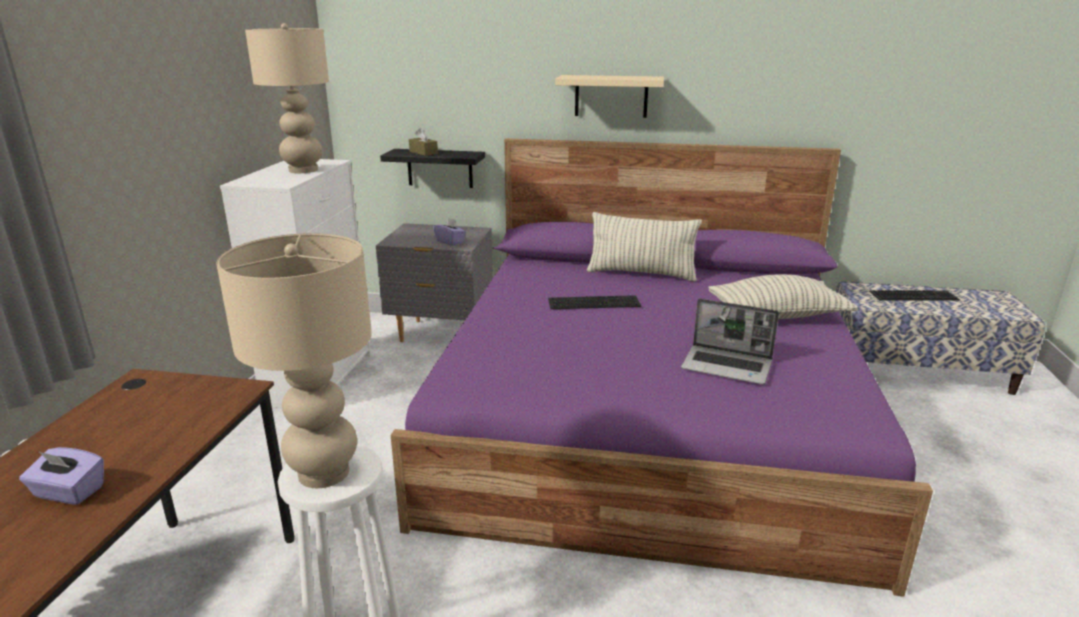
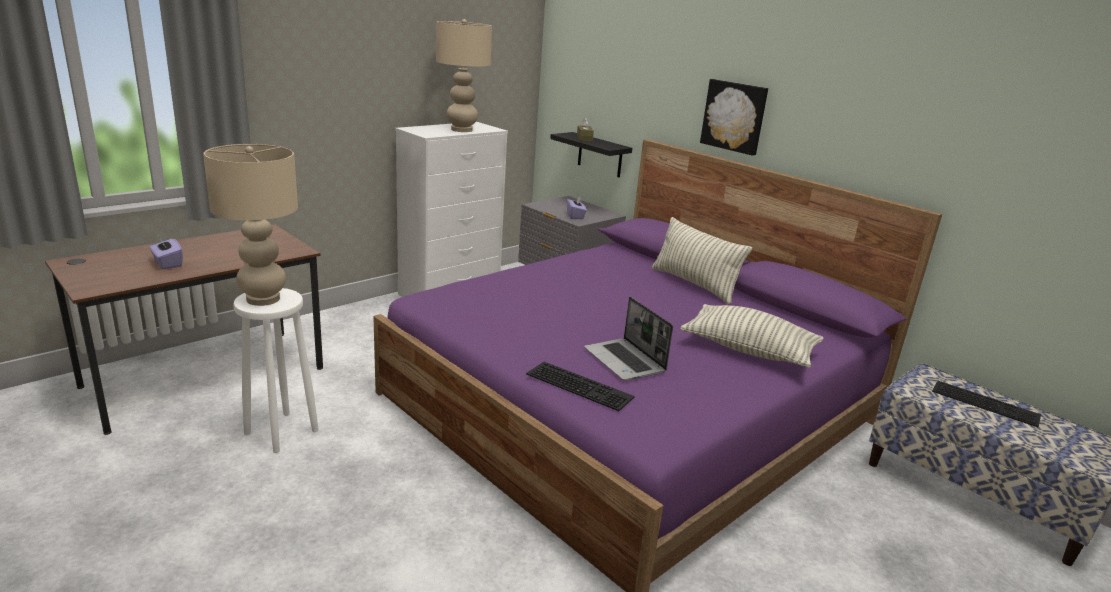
camera: 35 degrees right, 0 degrees up
(594, 302) = (611, 288): keyboard -> keyboard (581, 385)
(611, 96) = (734, 116): beige shelf -> picture

